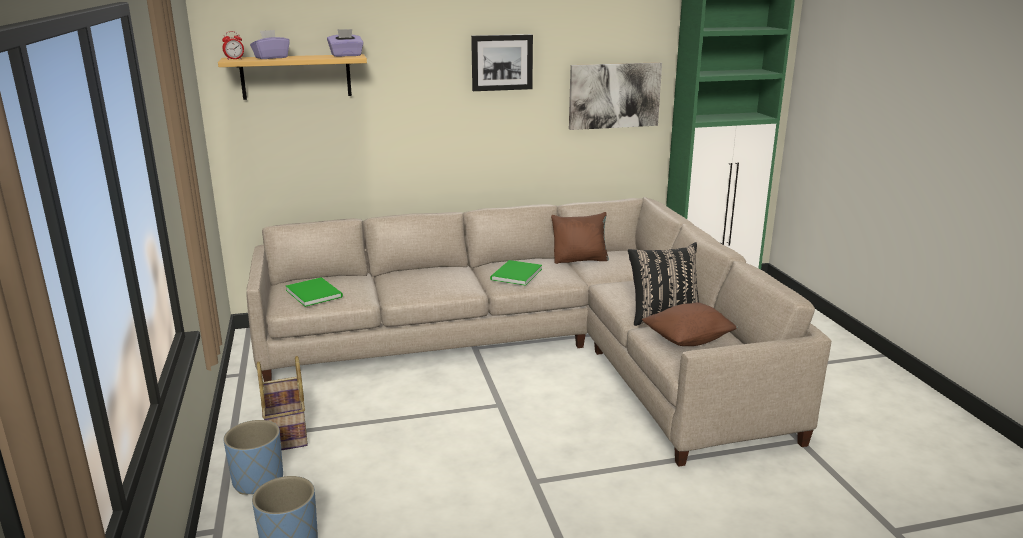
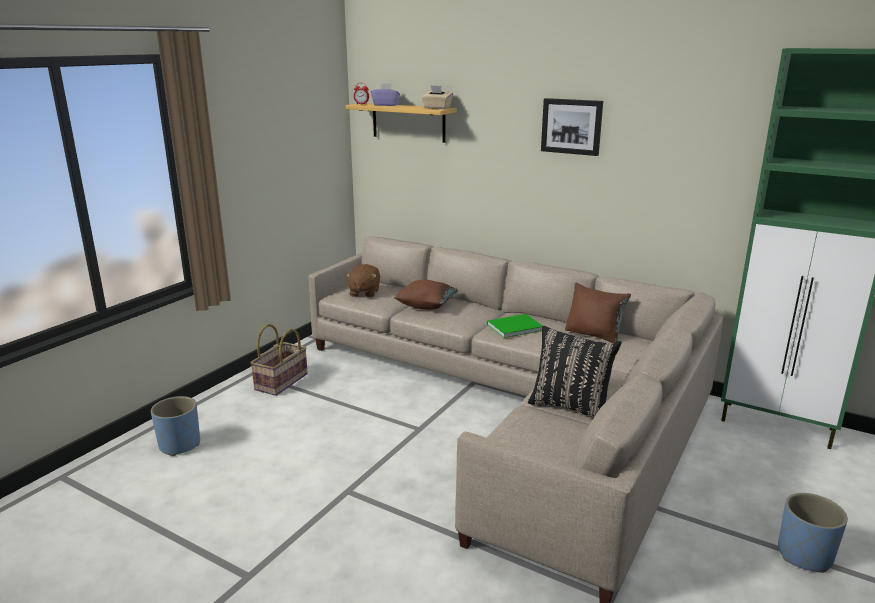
camera: 45 degrees right, 0 degrees up
(258, 480) = (225, 402): blue planter -> blue planter (804, 555)
(314, 292) = (364, 293): green book -> brown plush toy
(346, 55) = (437, 108): purple tissue box -> beige tissue box
(614, 95) = (689, 174): picture -> none
(688, 340) = (539, 434): brown pillow -> brown pillow (426, 306)

